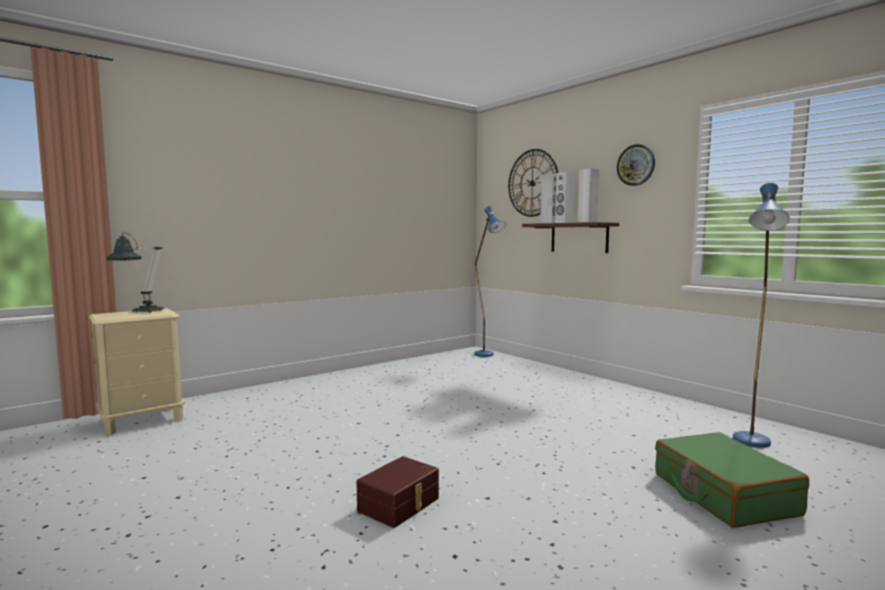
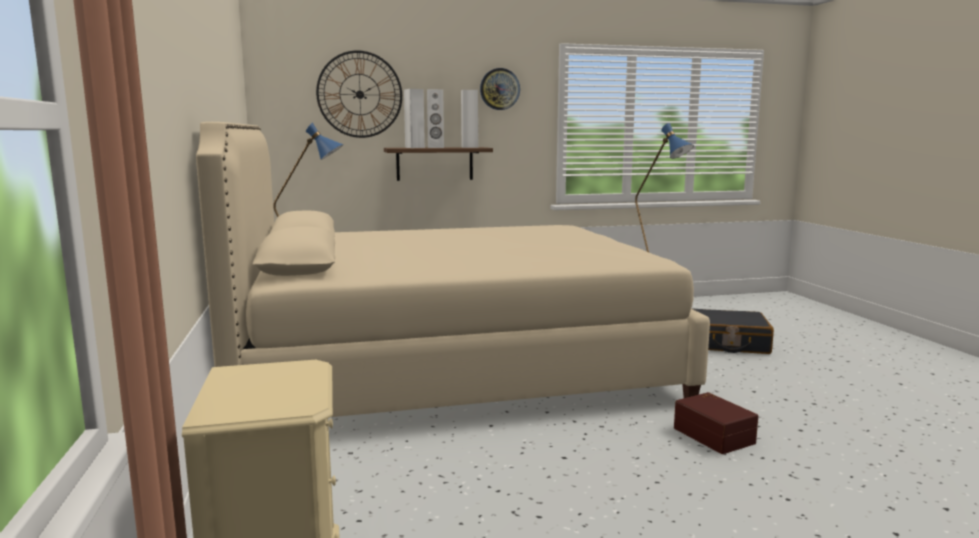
camera: 65 degrees left, 5 degrees up
(143, 312) = (252, 381): table lamp -> none
(454, 396) = (451, 368): none -> beige bed
(723, 494) = (726, 343): green suitcase -> black suitcase

